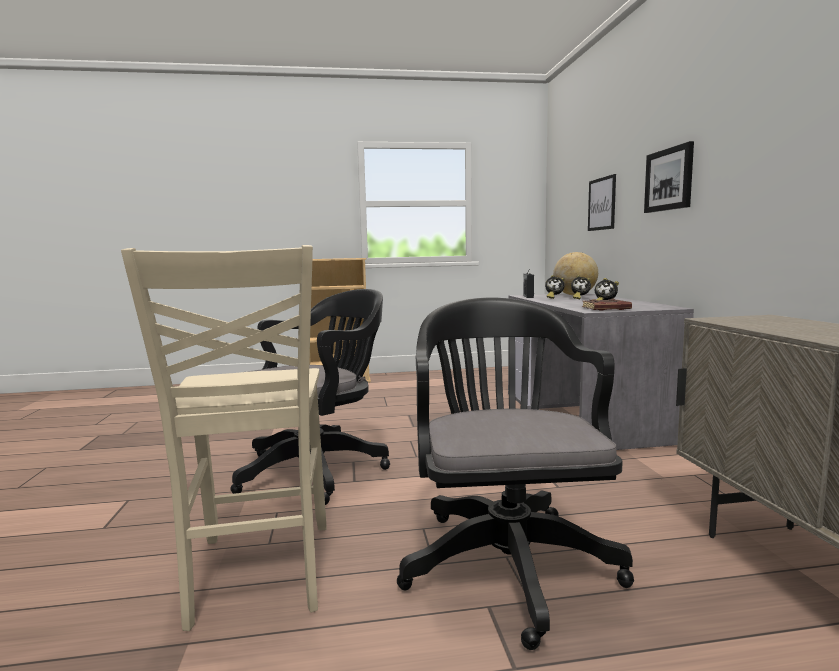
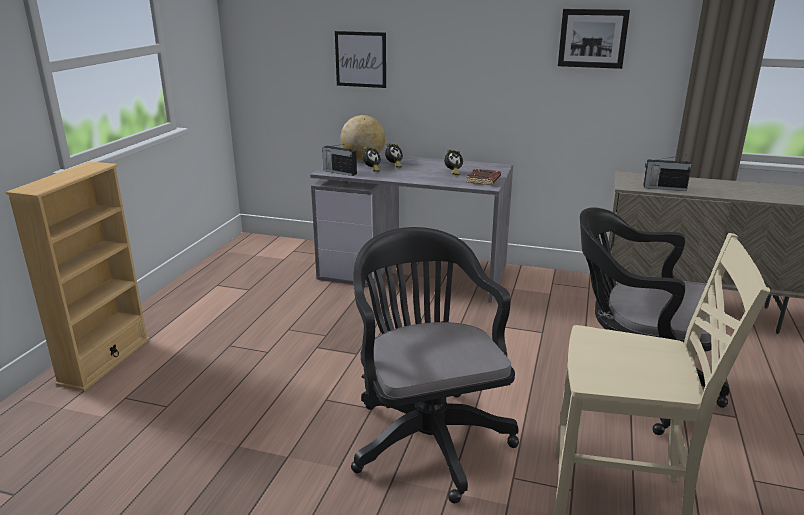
camera: 65 degrees left, 15 degrees up
(669, 179) = (472, 54): picture -> picture (592, 38)
(762, 326) = (663, 188): none -> radio

